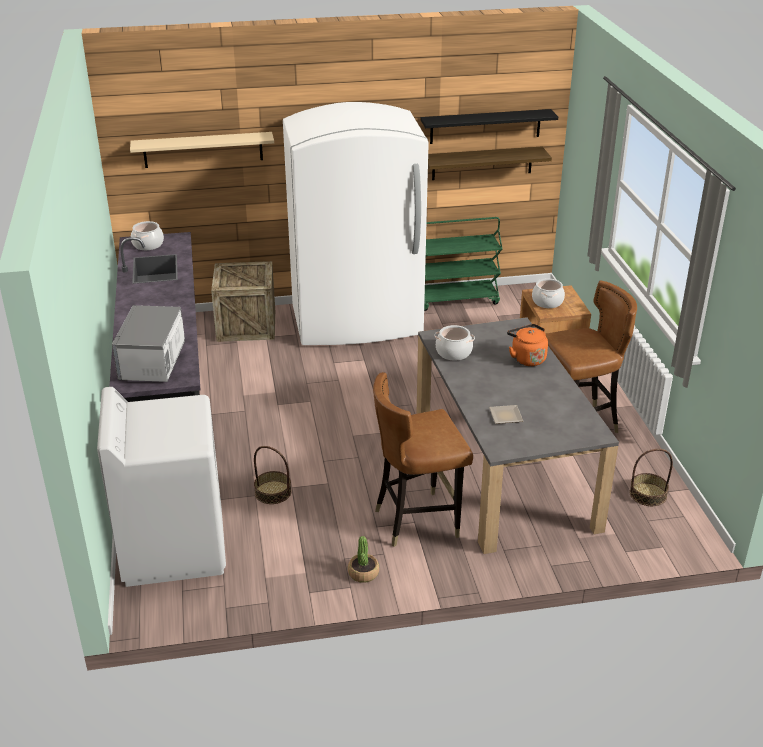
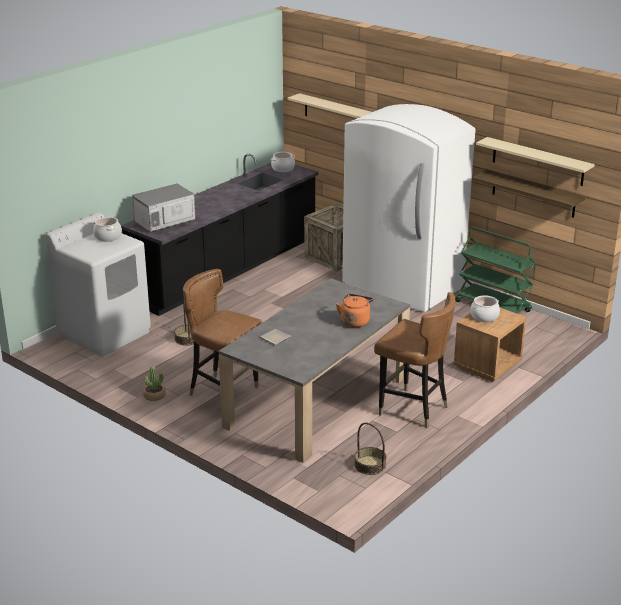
camera: 50 degrees right, 5 degrees down
(454, 352) = (323, 297): cooking pot -> cooking pot (108, 237)
(485, 126) = (537, 161): black shelf -> beige shelf

